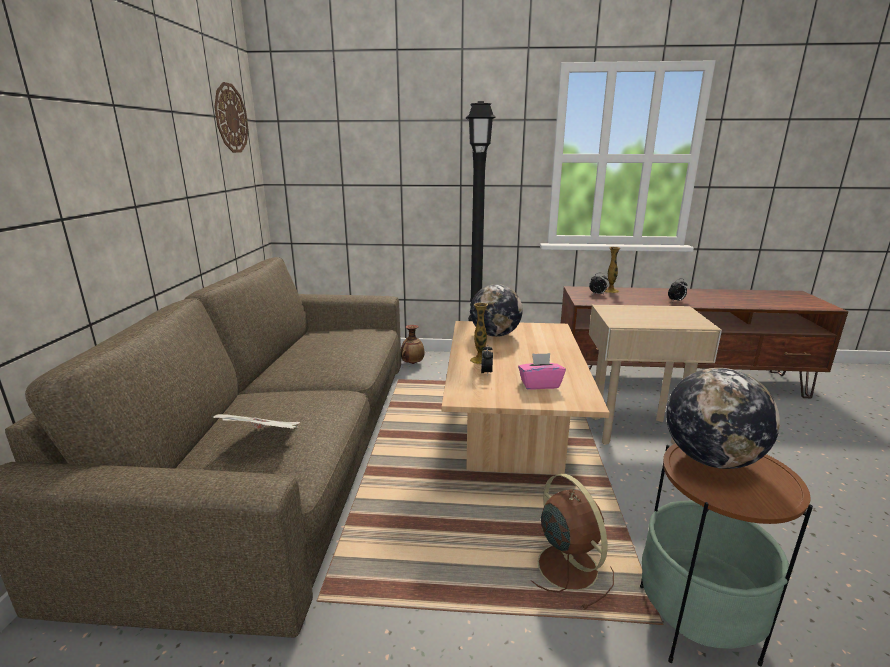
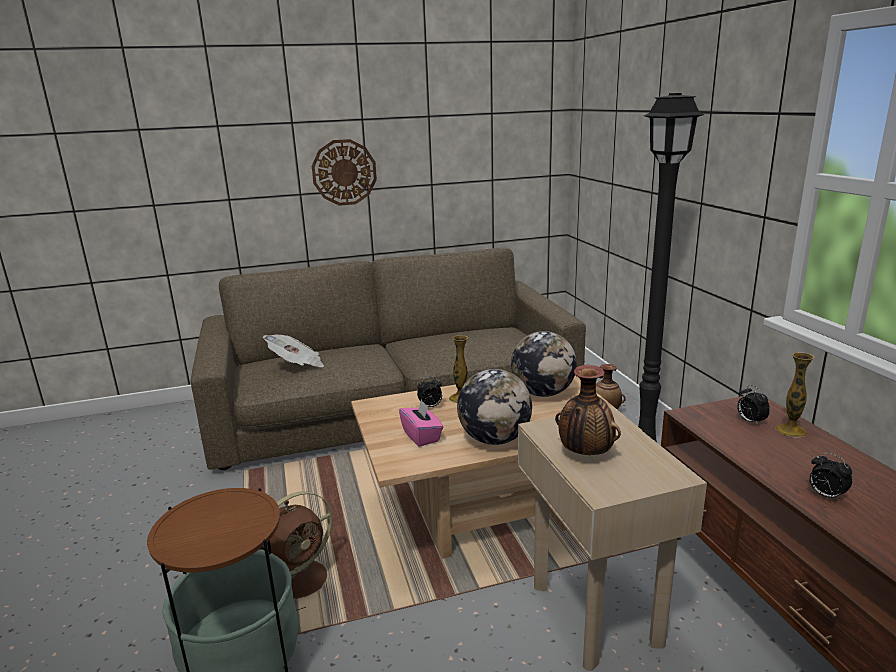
camera: 70 degrees right, 0 degrees up
(231, 118) = (517, 112): wall clock -> wall clock (344, 172)
(656, 320) = (585, 453): none -> vase
(710, 459) = (236, 510): globe -> globe (494, 439)

